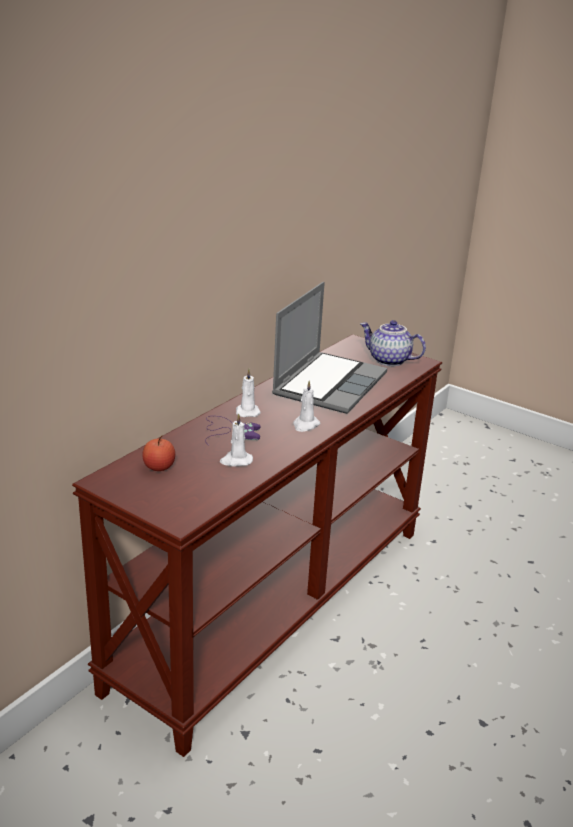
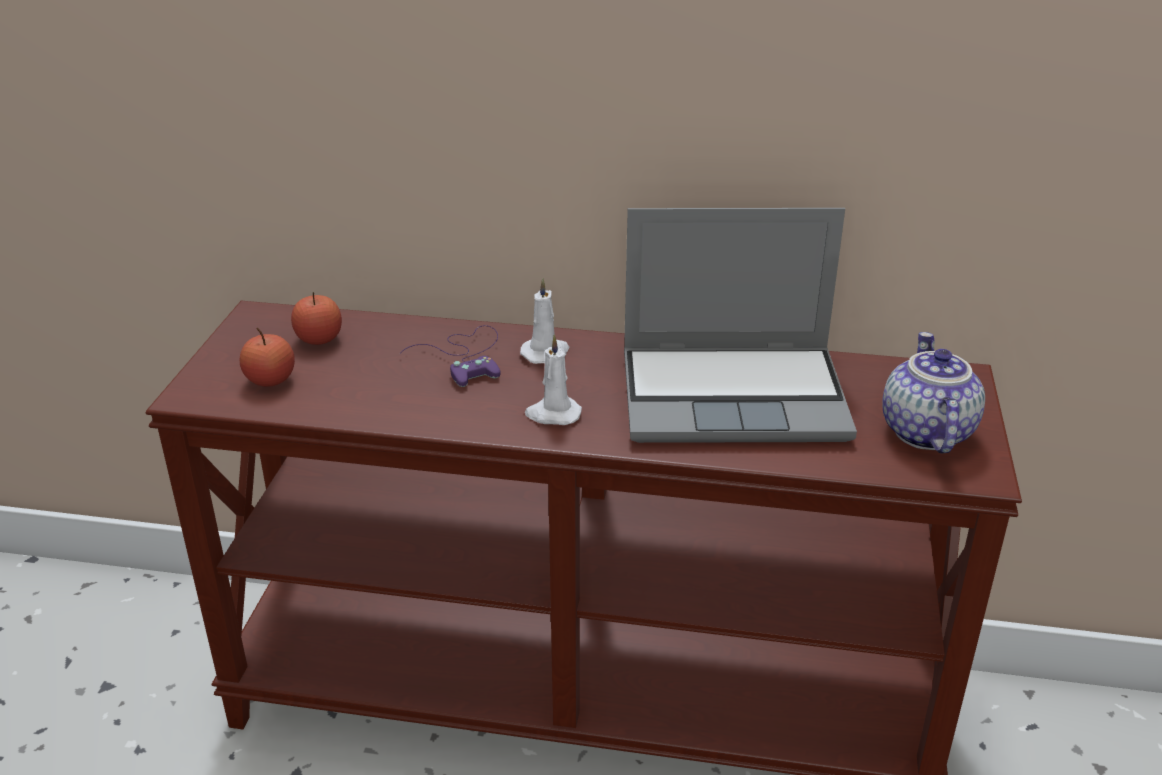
camera: 65 degrees right, 5 degrees up
(191, 491) = (270, 380): none -> apple
(236, 461) = (382, 388): white candle -> none

